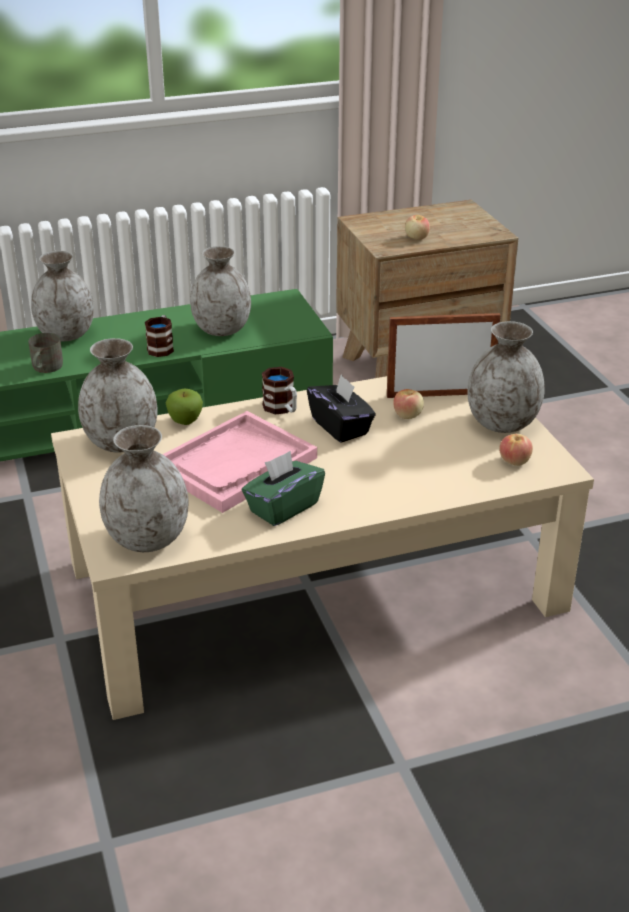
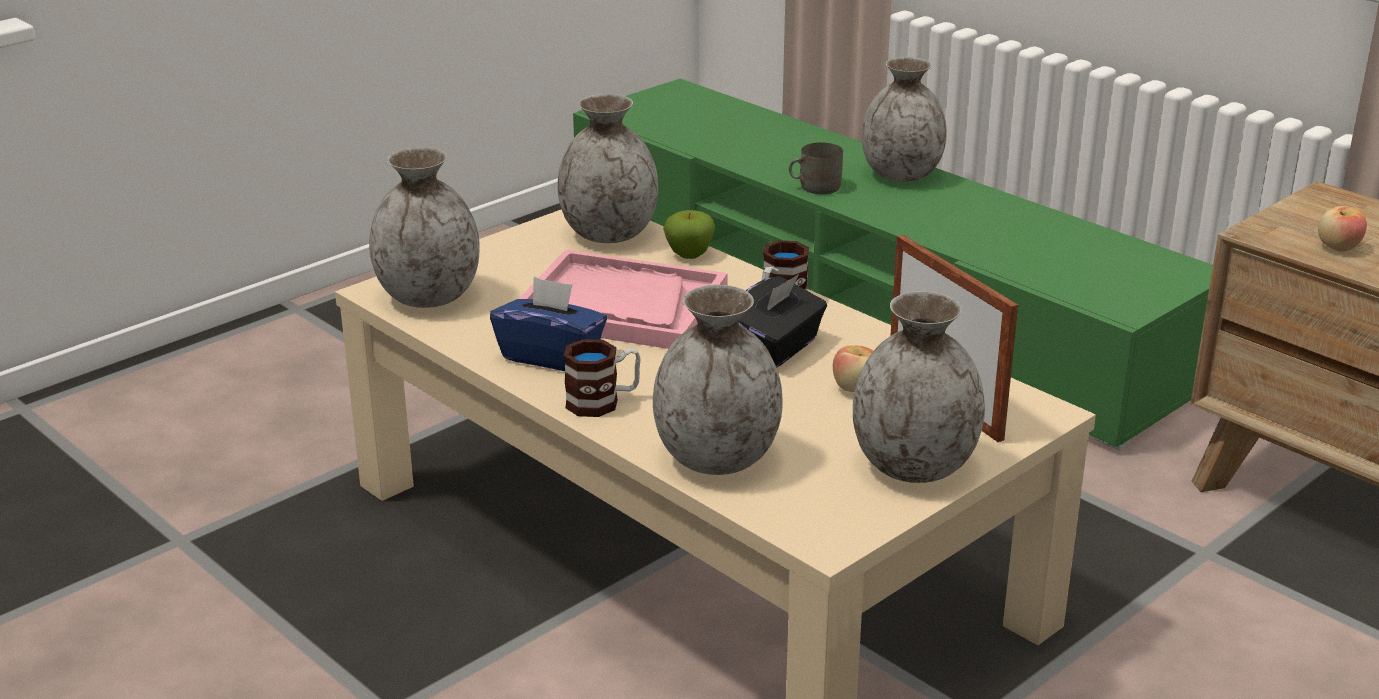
camera: 65 degrees right, 5 degrees down
(161, 347) = (945, 232): mug -> mug (603, 402)
(222, 330) = (1041, 255): grey vase -> grey vase (718, 459)
(283, 507) = (551, 356): green tissue box -> blue tissue box
(514, 461) = (812, 496): apple -> none

